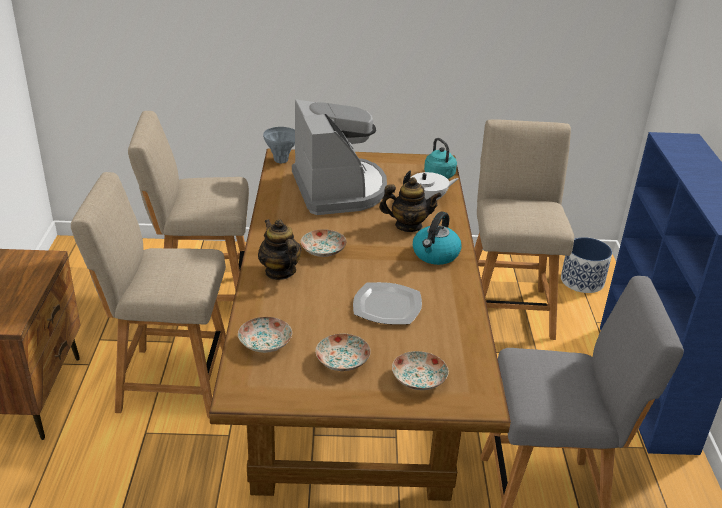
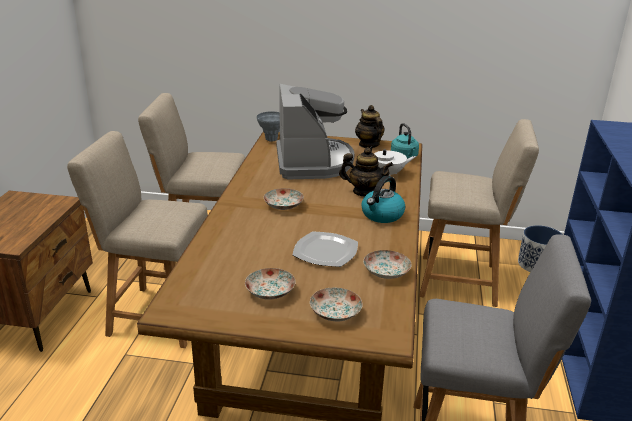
camera: 10 degrees right, 5 degrees down
(265, 343) = (207, 272): plate -> plate (386, 272)
(279, 272) = (240, 219): teapot -> teapot (368, 145)
(506, 308) = (463, 281): beige chair -> beige chair turned 90 degrees clockwise

